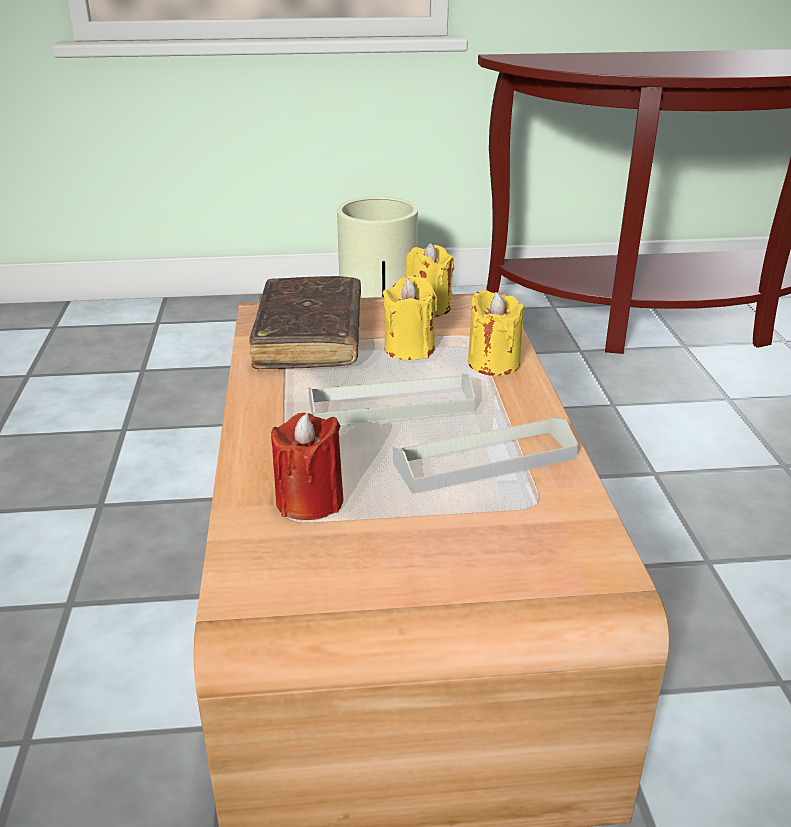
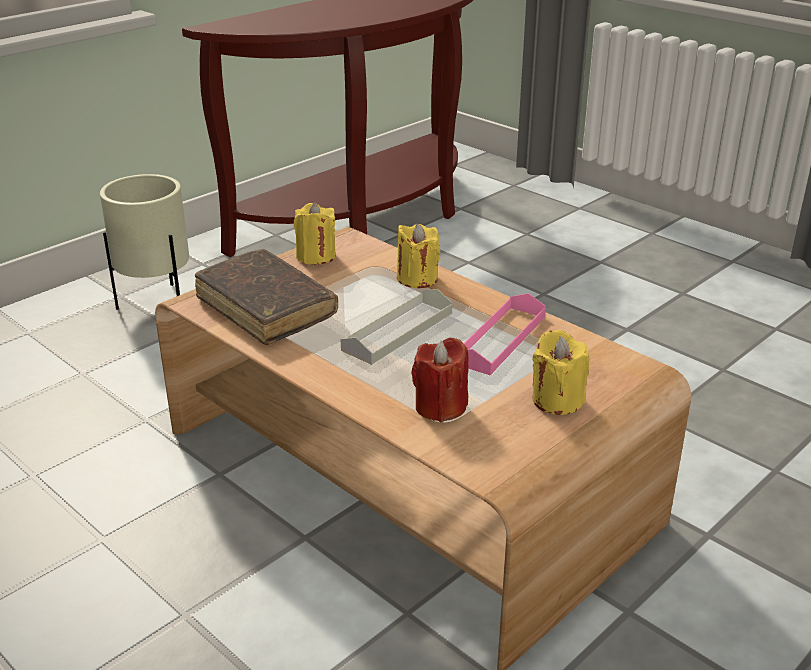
camera: 40 degrees left, 0 degrees up
(409, 349) = (349, 289): yellow candle -> yellow candle (557, 400)
(484, 461) = (500, 339): grey tray -> pink tray

